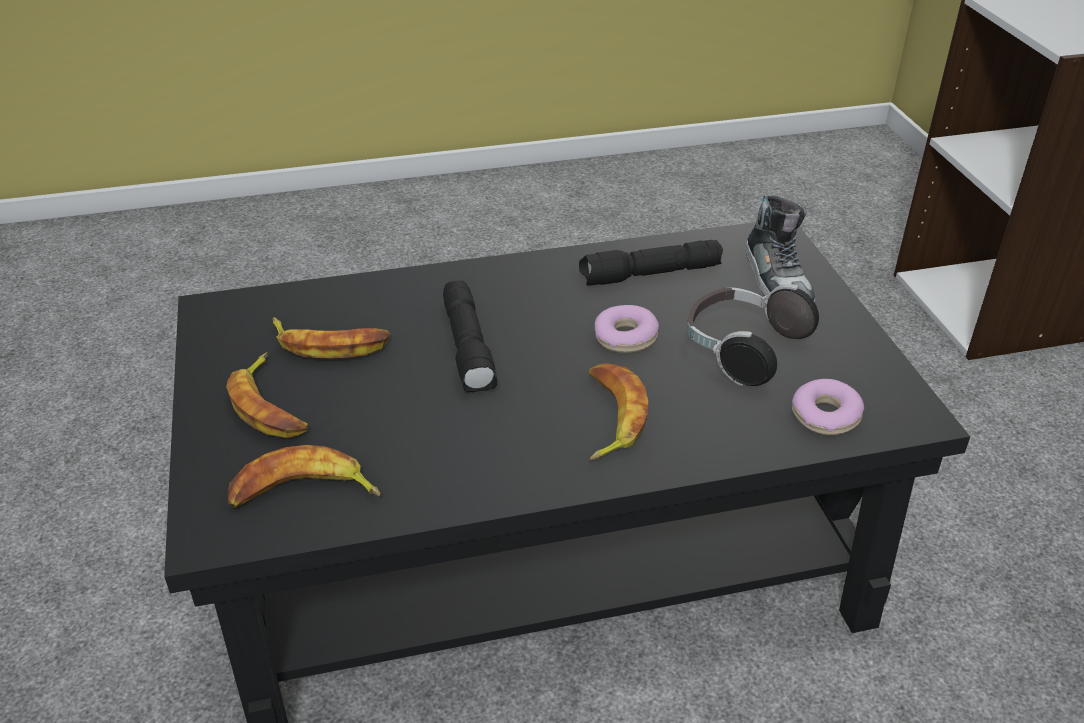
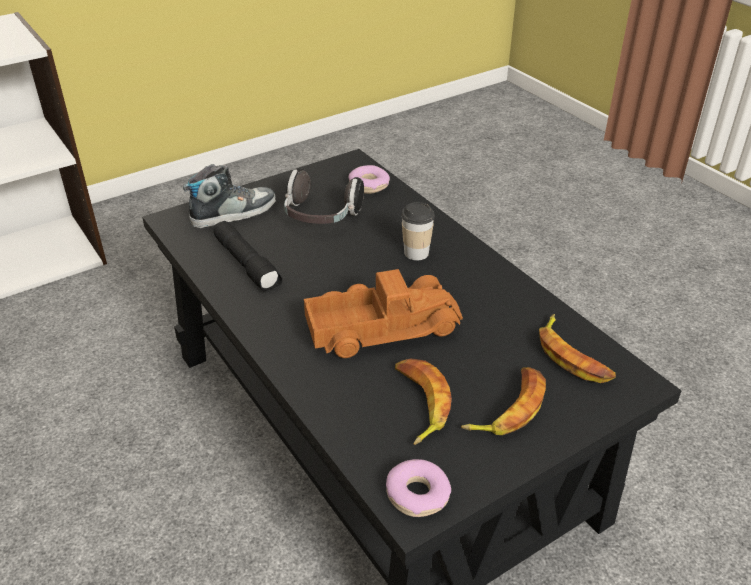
camera: 110 degrees left, 0 degrees up
(469, 348) = (381, 327): black flashlight -> toy truck
(609, 417) = (416, 253): banana -> cup
(625, 338) = (331, 261): donut -> donut (417, 495)

